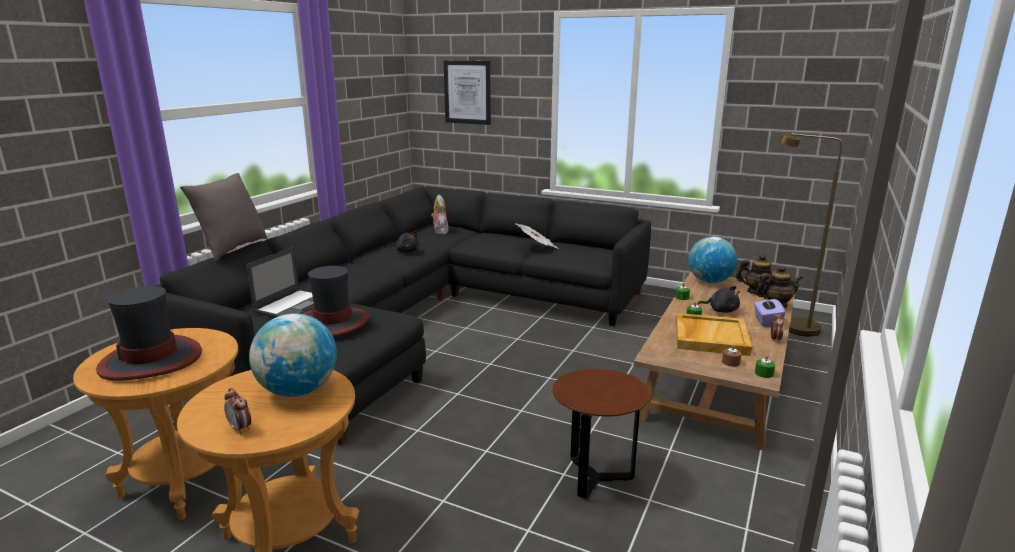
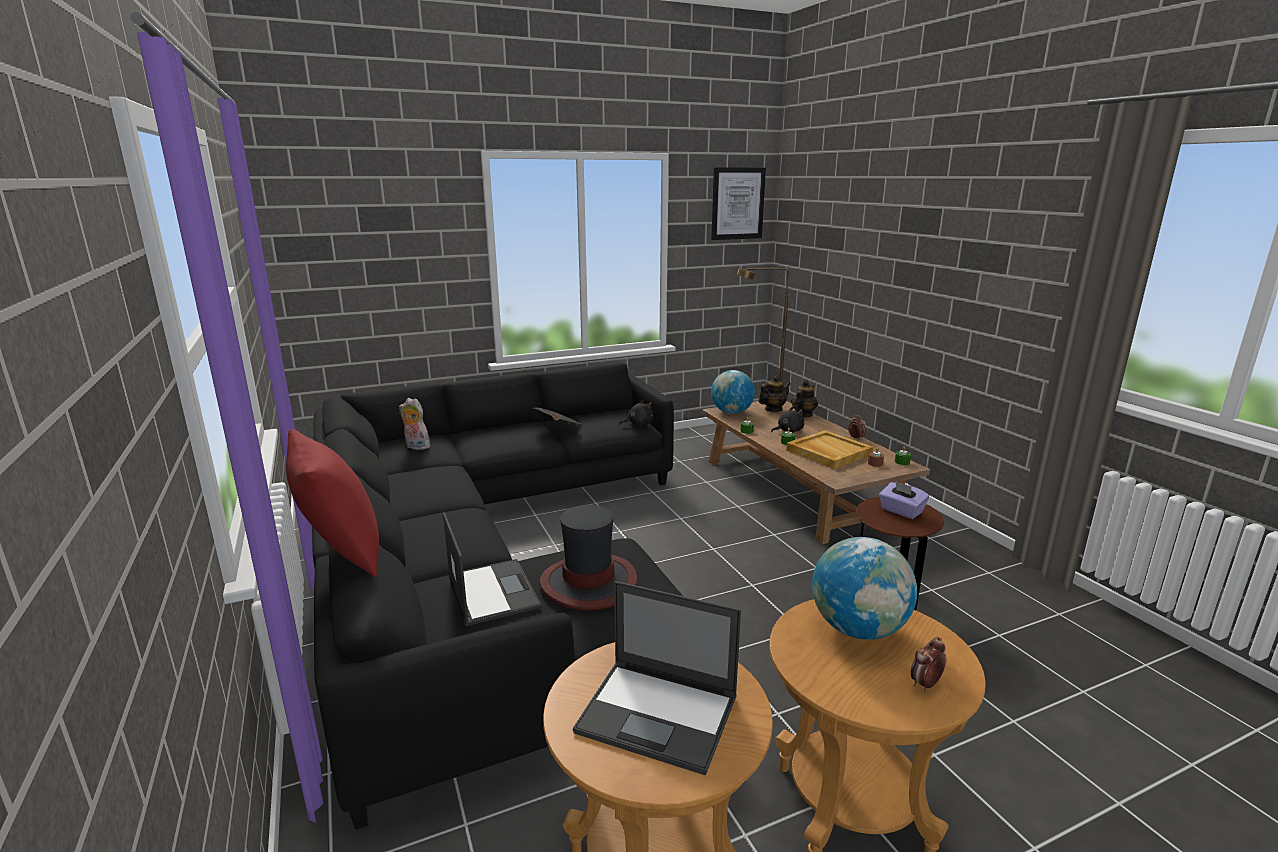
camera: 50 degrees left, 0 degrees up
(151, 360) = (659, 715): hat -> laptop
(232, 248) = (341, 554): grey pillow -> red pillow
(240, 428) = (925, 684): alarm clock -> alarm clock turned 150 degrees clockwise
(406, 251) = (439, 481): black plush toy -> black plush toy (638, 424)
(467, 92) = (363, 256): picture -> picture (737, 203)
(766, 321) = (825, 428): purple tissue box -> purple tissue box (901, 511)

